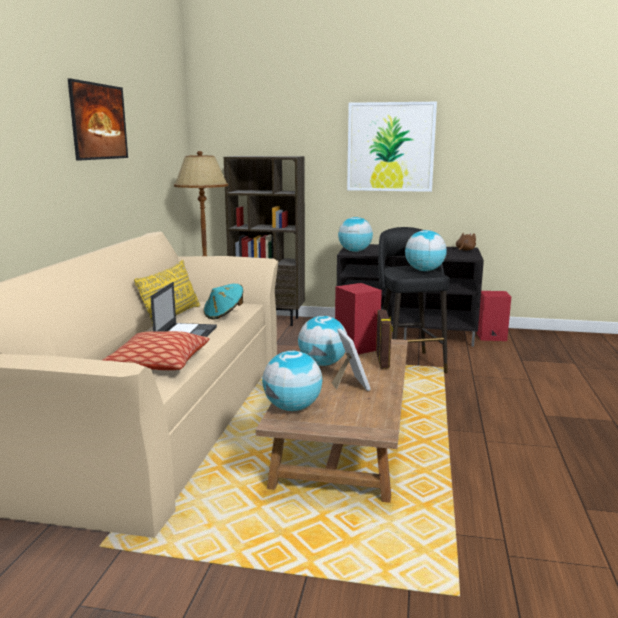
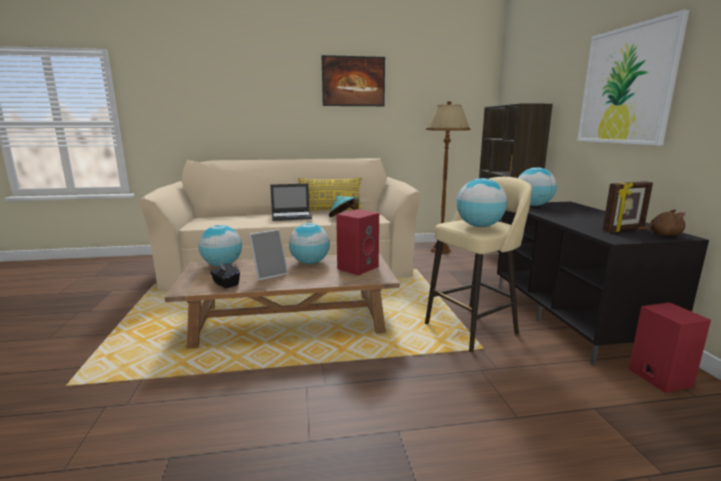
camera: 70 degrees right, 0 degrees up
(158, 363) = (242, 220): pillow -> none
(370, 407) = (225, 284): none -> black tissue box
(383, 360) = (331, 279): picture frame -> picture frame (624, 230)
(407, 363) = (473, 328): black stool -> beige stool

